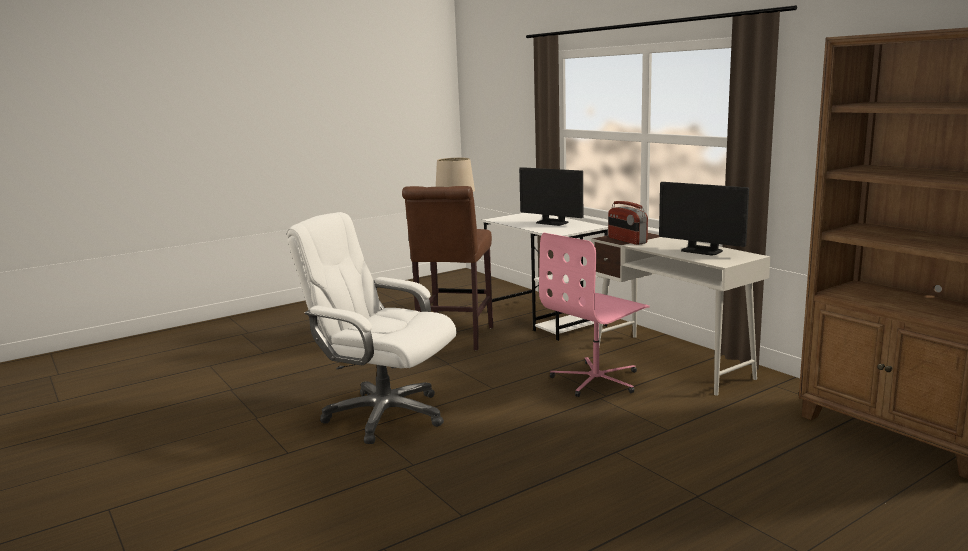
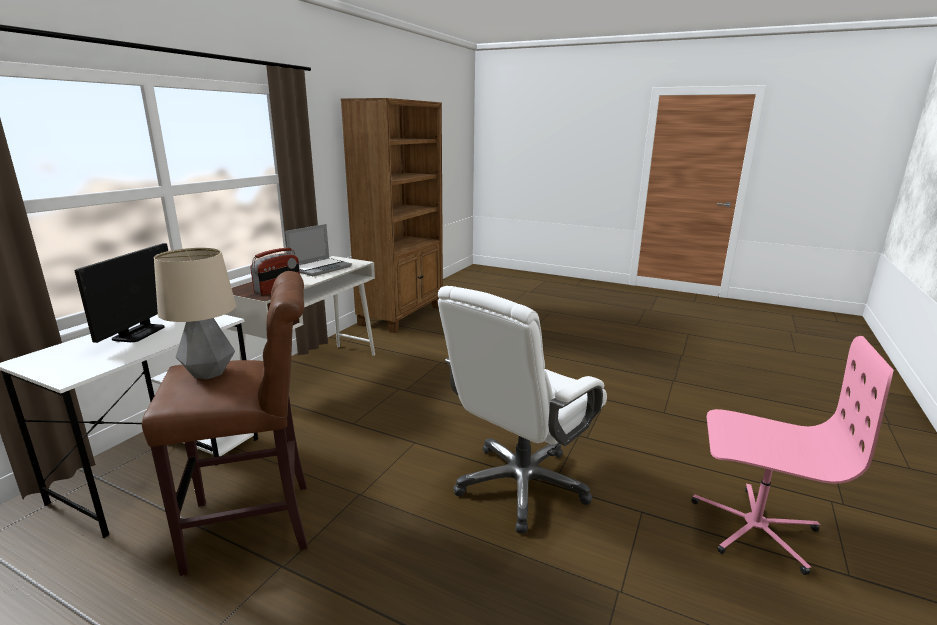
camera: 120 degrees left, 5 degrees up
(384, 415) = (520, 485): white office chair -> white office chair turned 45 degrees clockwise
(597, 380) = (368, 397): pink office chair -> pink office chair (753, 527)
(701, 251) = (320, 268): monitor -> laptop

